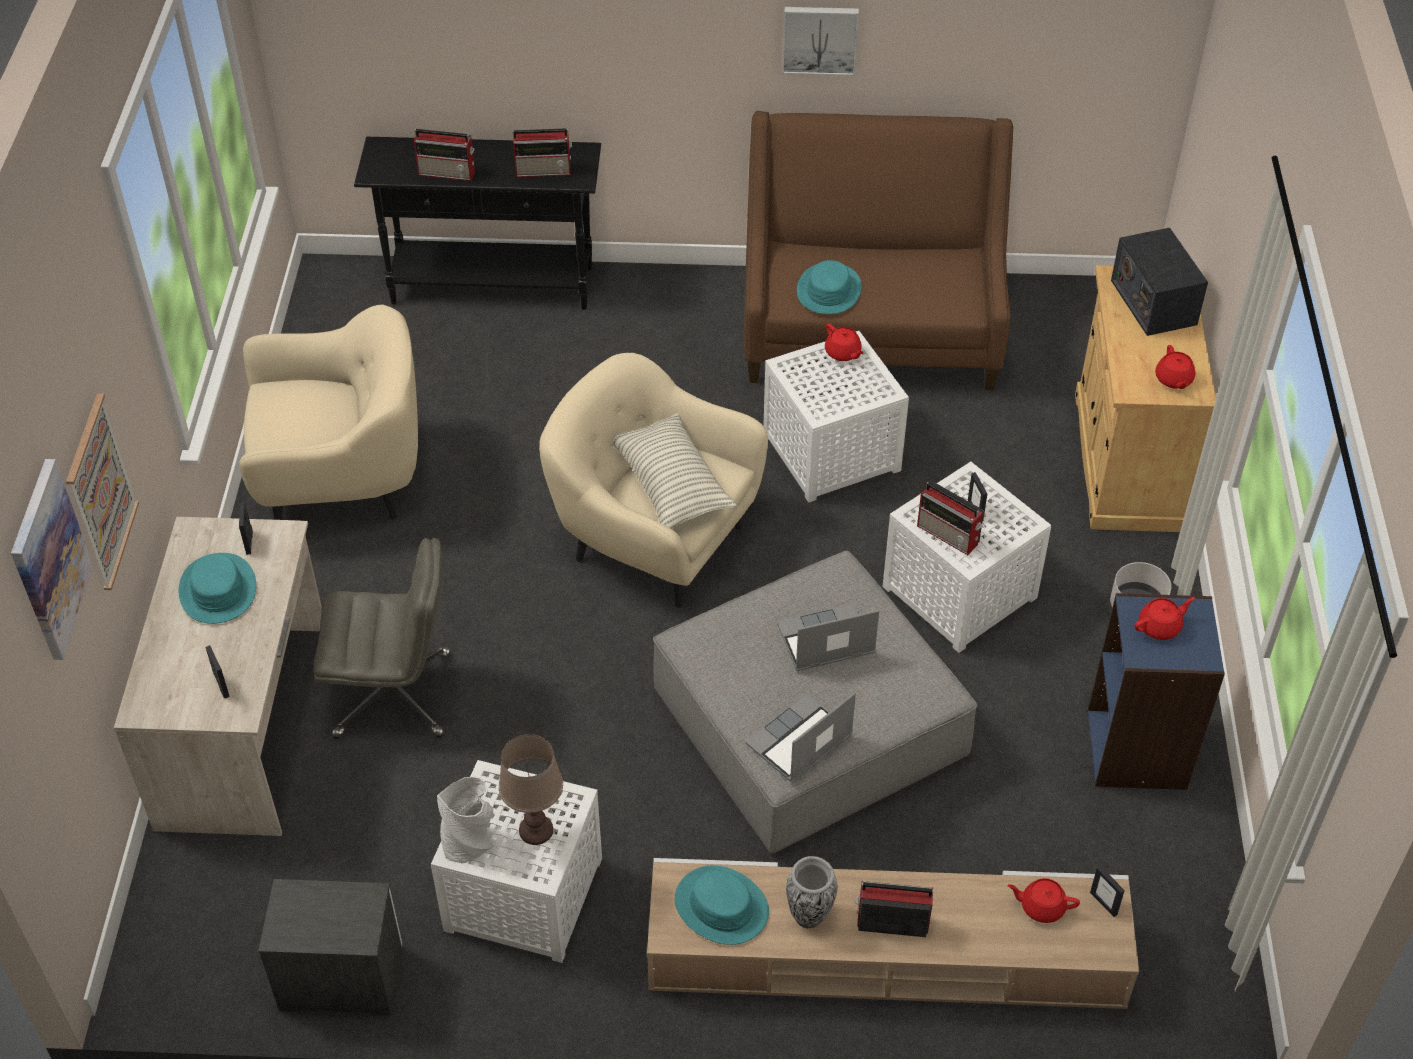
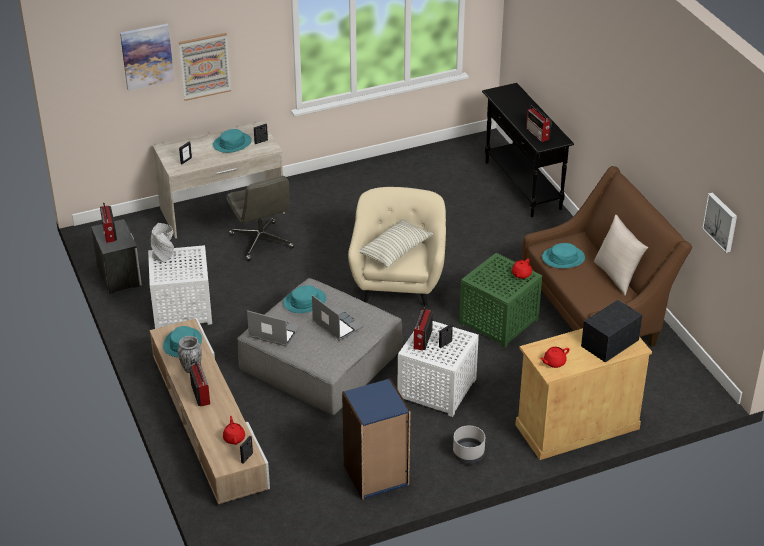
camera: 65 degrees right, 10 degrees down
(342, 479) = (368, 187): beige armchair -> none
(448, 172) = (512, 110): radio -> radio (109, 233)
(536, 830) = (178, 271): brown table lamp -> none
(733, 664) = (305, 301): none -> turquoise hat
(819, 39) = (643, 145): picture -> picture (721, 222)
(834, 453) = (499, 322): white side table -> green side table
(909, 251) = (617, 276): none -> beige pillow
(1160, 627) = (377, 397): red teapot -> none

